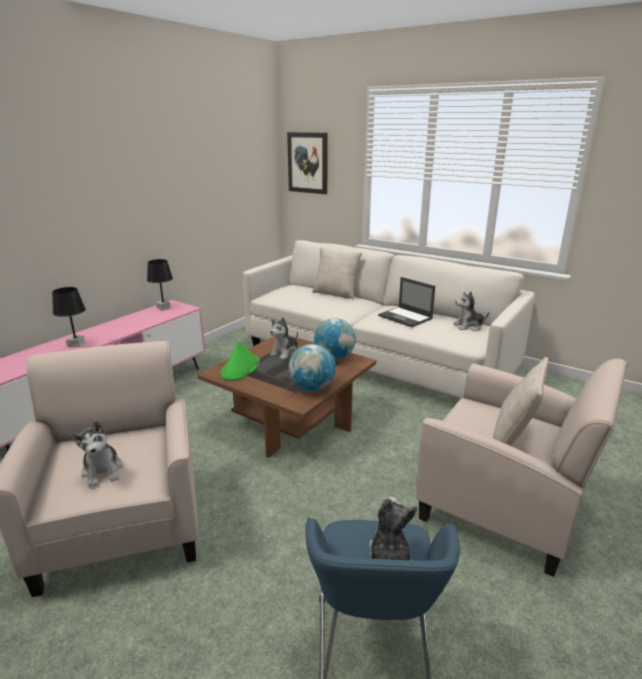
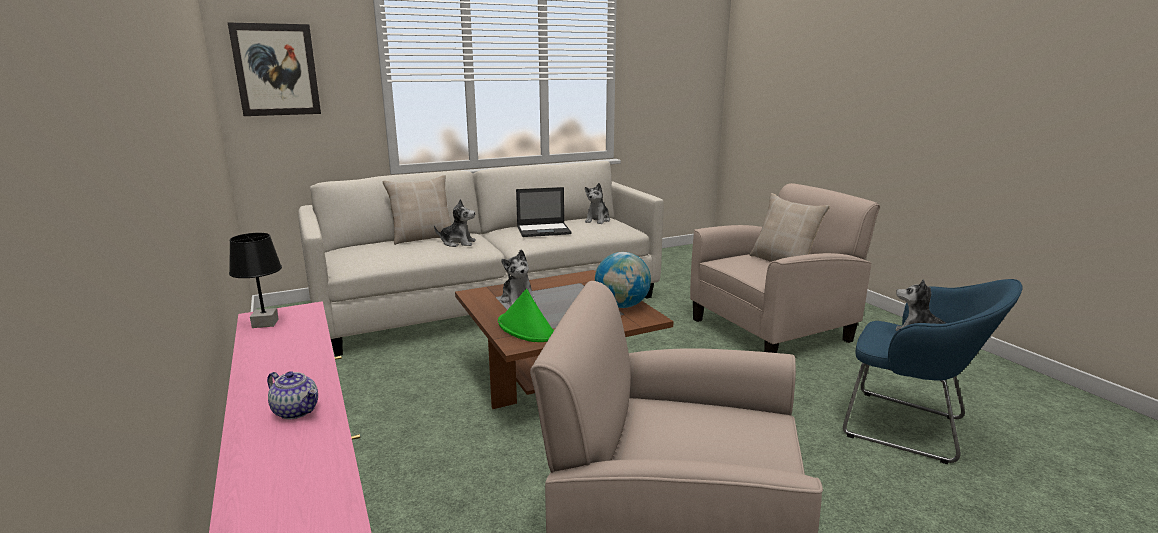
camera: 60 degrees left, 5 degrees down
(76, 344) = (297, 411): black table lamp -> teapot
(103, 471) = (728, 443): plush toy -> plush toy (458, 243)
(334, 357) = (564, 282): globe -> none

